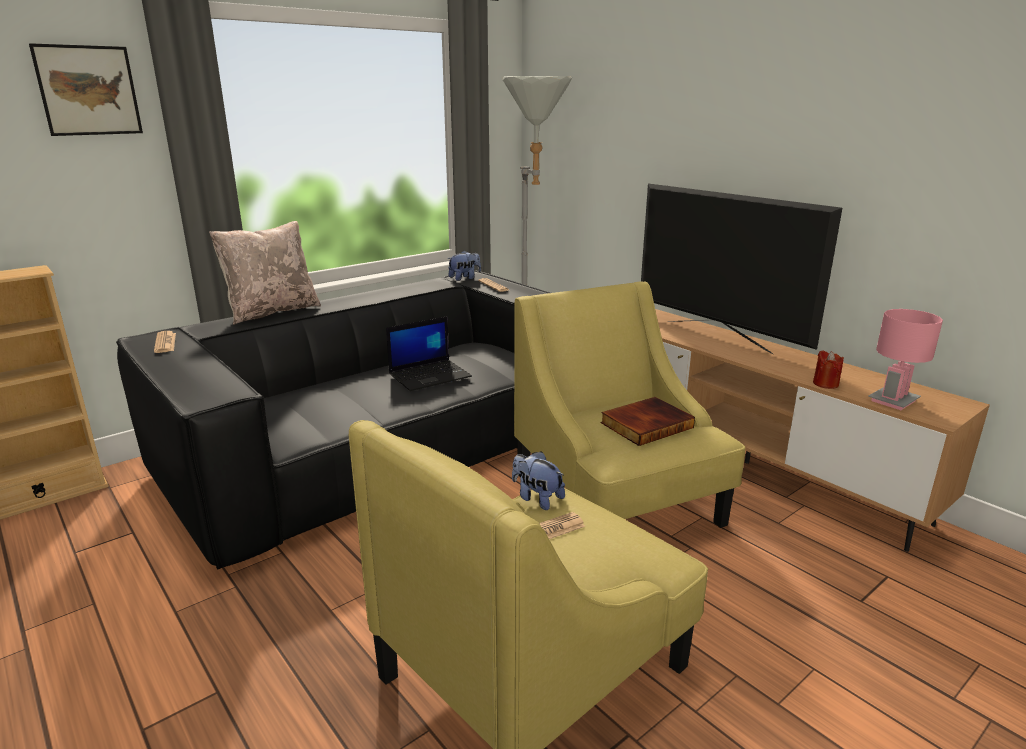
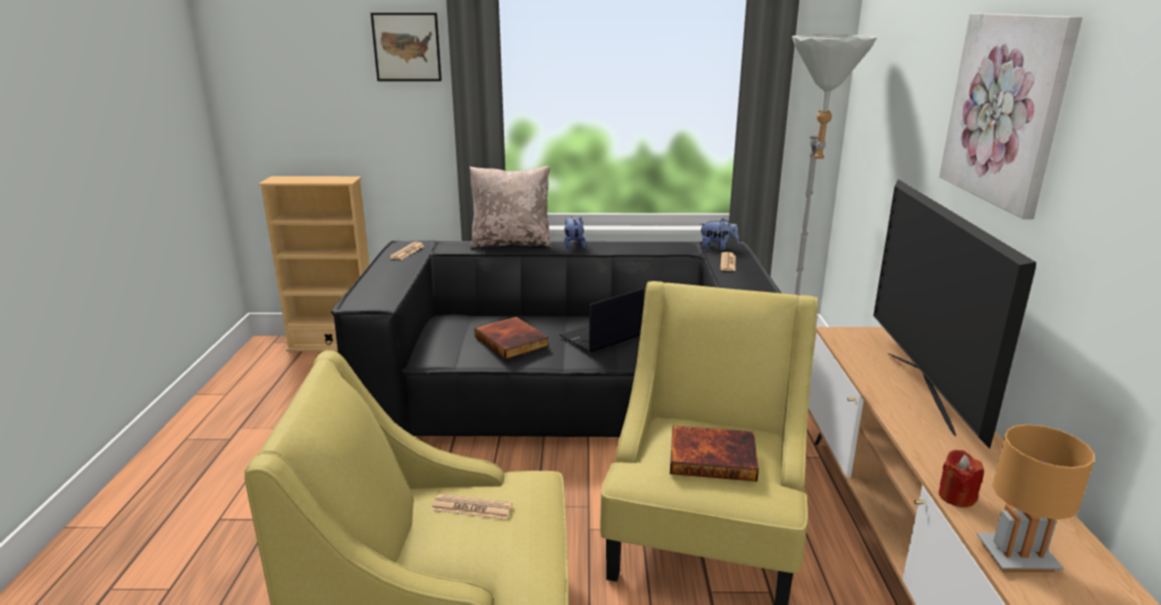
camera: 40 degrees right, 0 degrees up
(357, 402) = (513, 341): none -> book
(430, 375) = (601, 337): laptop -> laptop turned 135 degrees clockwise
(537, 498) = (517, 478): plush toy -> plush toy (573, 246)
(742, 116) = (1007, 109): none -> picture
(892, 400) = (1016, 556): pink table lamp -> brown table lamp

